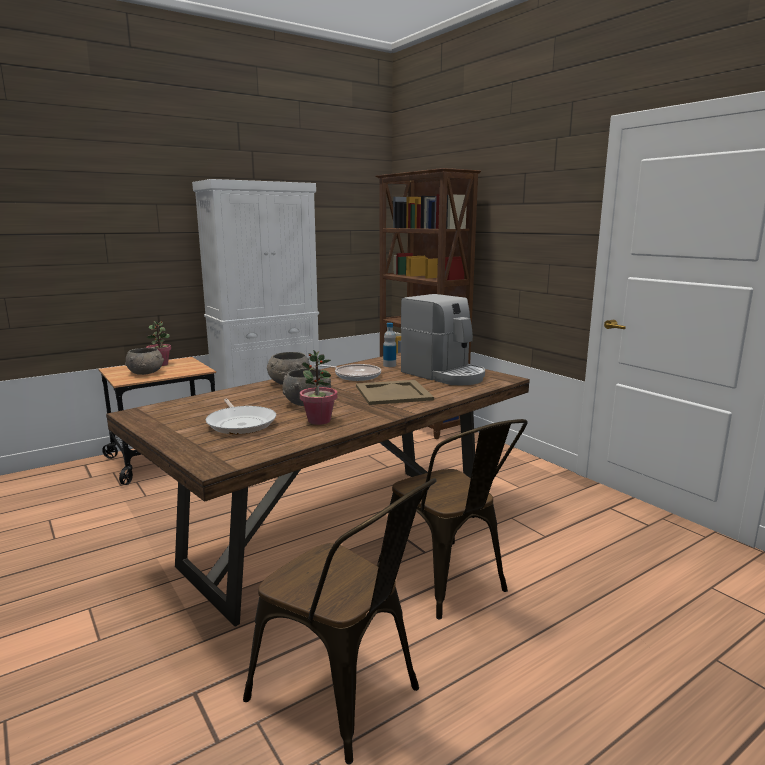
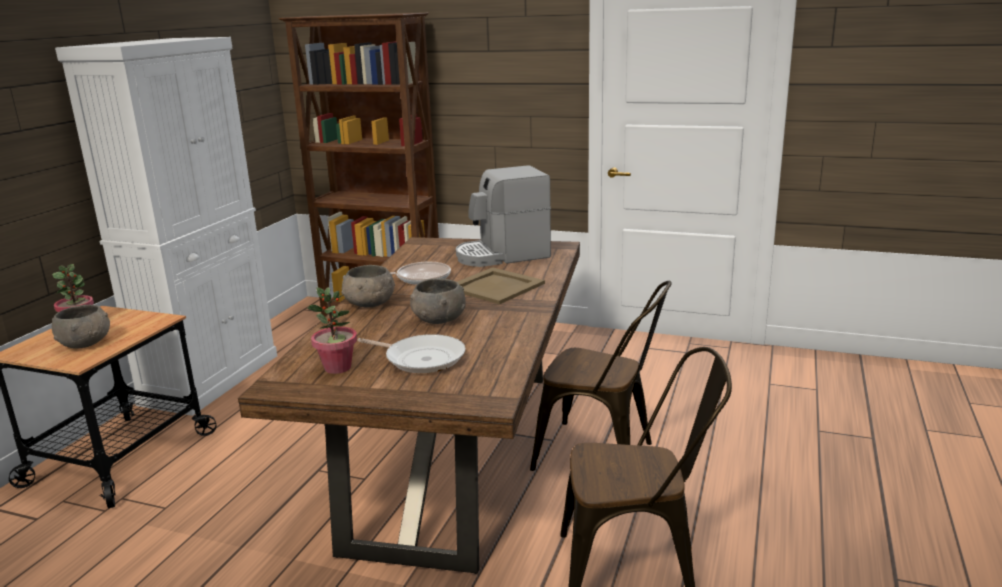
camera: 35 degrees left, 5 degrees up
(319, 421) = (489, 333): potted plant -> potted plant (337, 368)
(389, 365) = (429, 257): bottle -> none
(444, 375) = (502, 255): coffee machine -> coffee machine turned 150 degrees clockwise

